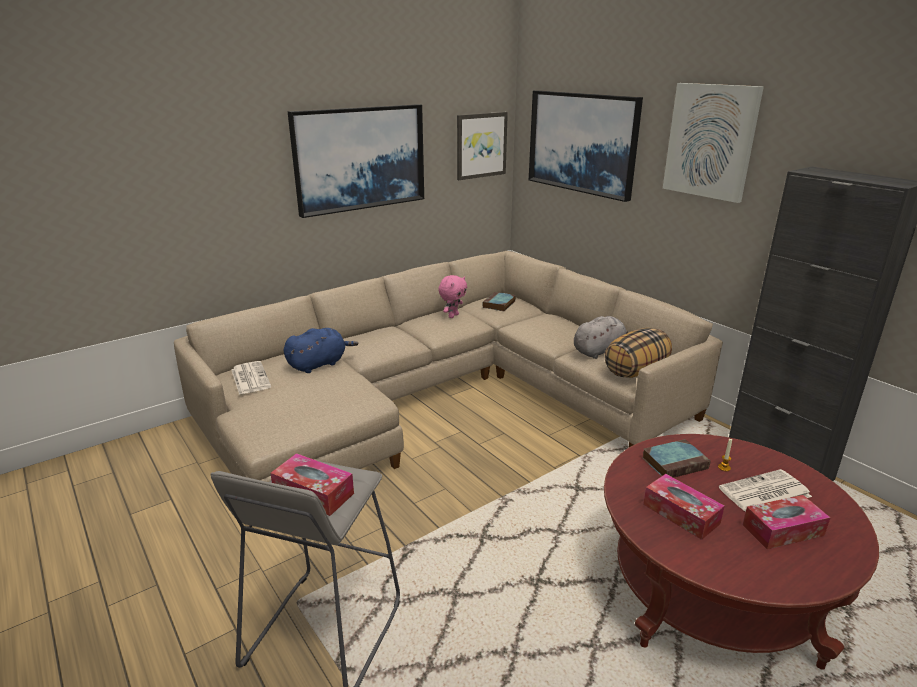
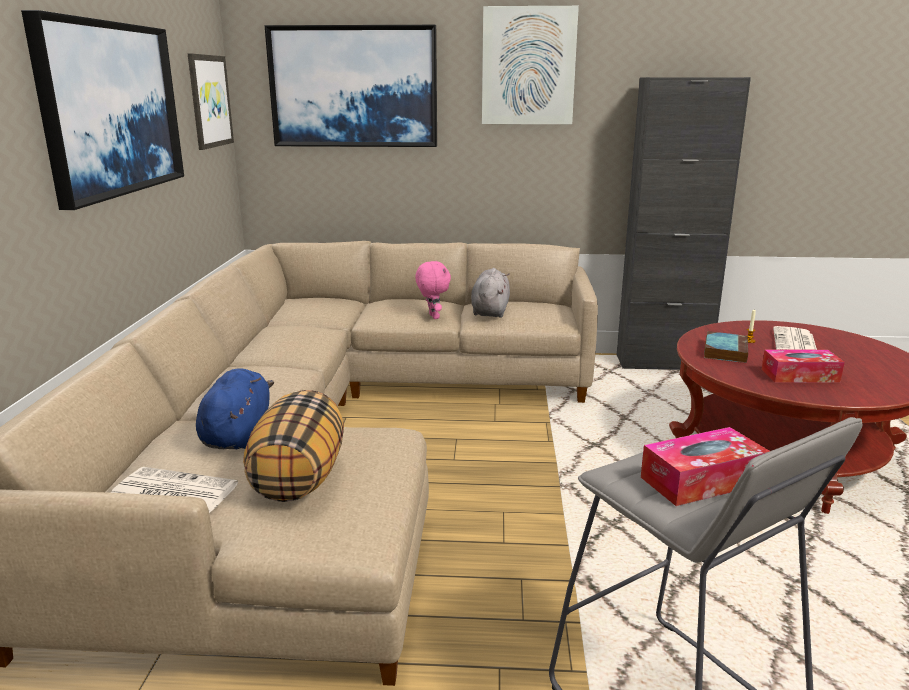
camera: 50 degrees left, 5 degrees down
(453, 316) = (288, 331): pink plush toy -> pink plush toy (432, 317)
(499, 304) = (313, 307): book -> none
(635, 371) = (548, 314): pillow -> pillow (298, 478)
(782, 530) = (847, 356): tissue box -> none

